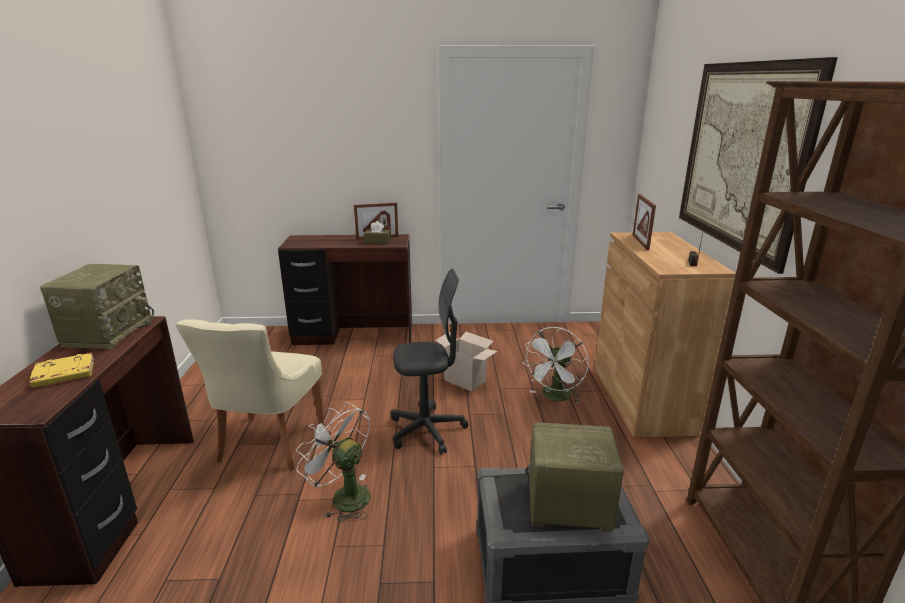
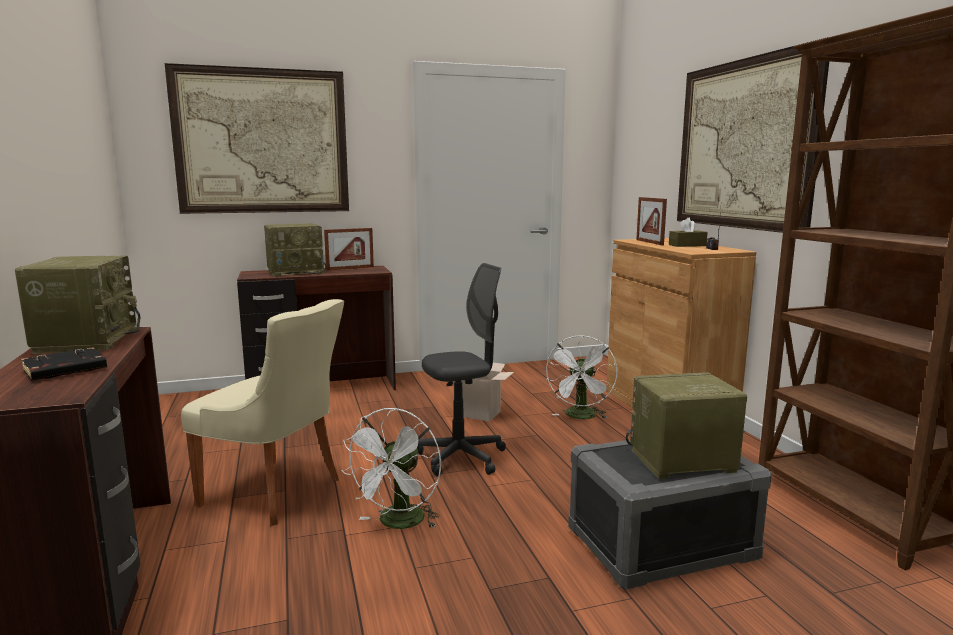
camera: 15 degrees left, 10 degrees down
(63, 375) = (64, 370): yellow book -> black book
(269, 445) = (276, 492): beige chair -> beige chair turned 60 degrees counterclockwise
(304, 125) = (262, 141): none -> picture
(330, 240) = (296, 272): none -> radio
(343, 496) = (399, 524): white fan -> white fan turned 90 degrees counterclockwise
(377, 242) = (354, 271): brown tissue box -> brown tissue box (687, 245)

